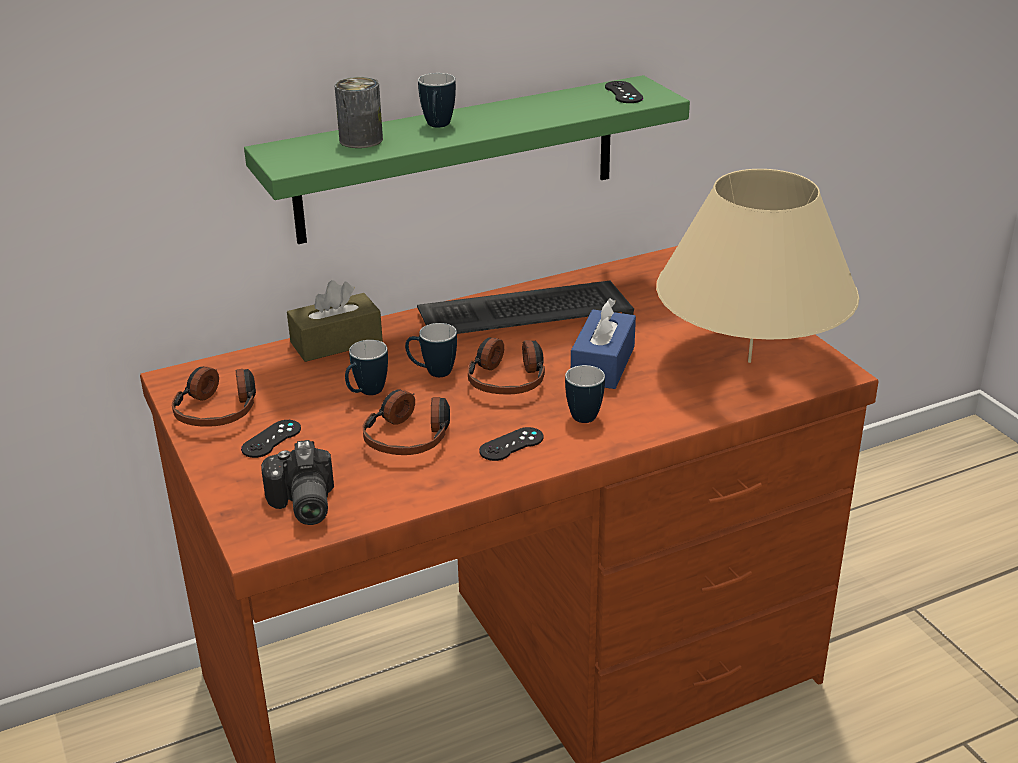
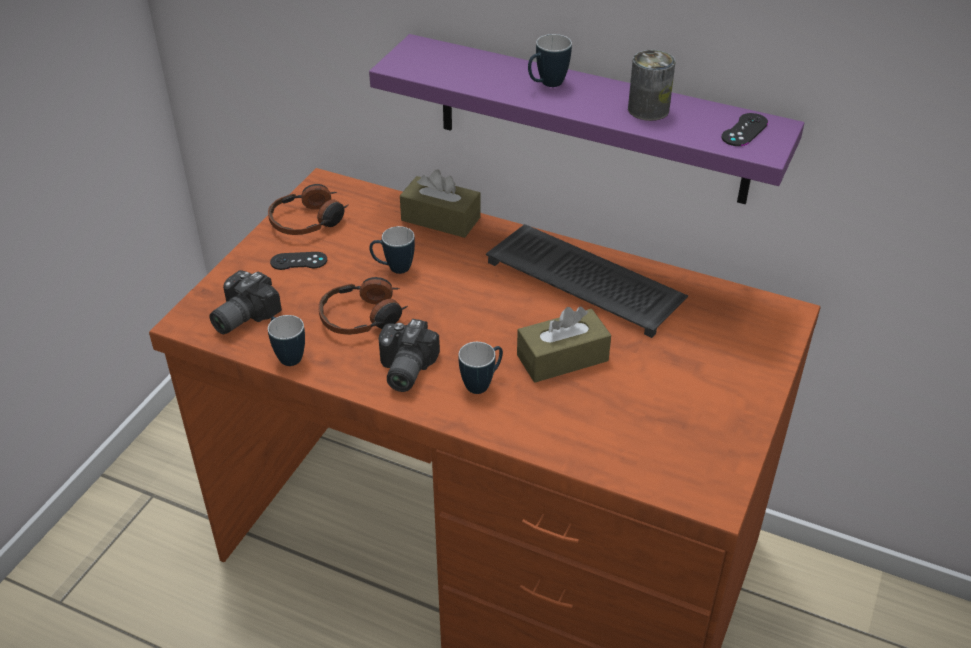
camera: 50 degrees right, 10 degrees up
(361, 140) = (478, 68): can -> can (648, 109)
(432, 372) = (453, 282): mug -> mug (287, 356)
(457, 159) = (592, 120): green shelf -> purple shelf
(508, 379) = (485, 321): headphones -> none
(511, 444) = (403, 369): black game controller -> camera
(603, 364) = (562, 358): blue tissue box -> brown tissue box
(749, 362) = (665, 438): beige table lamp -> none

